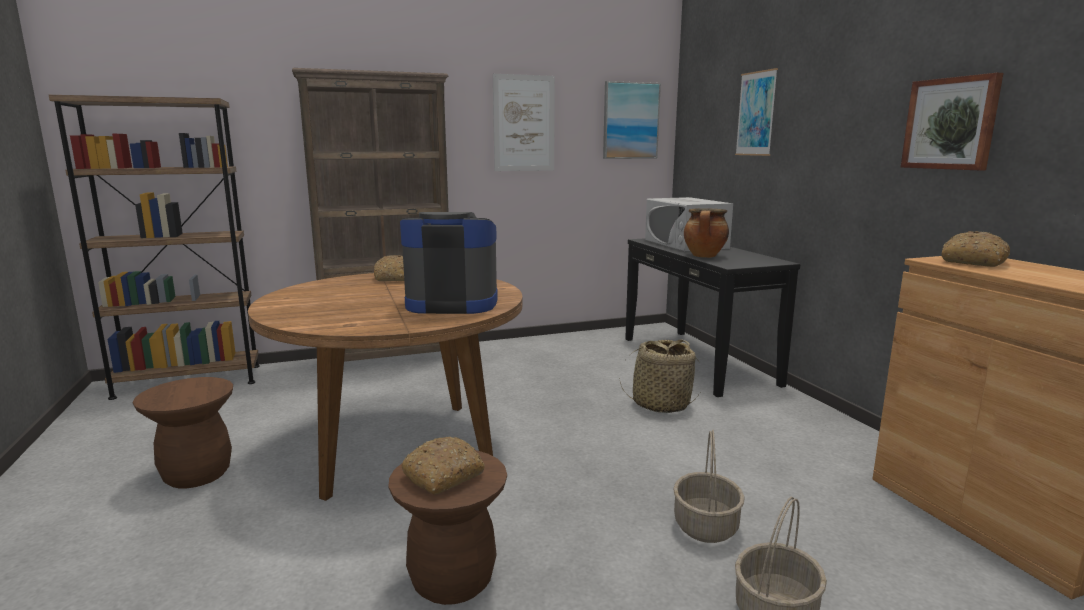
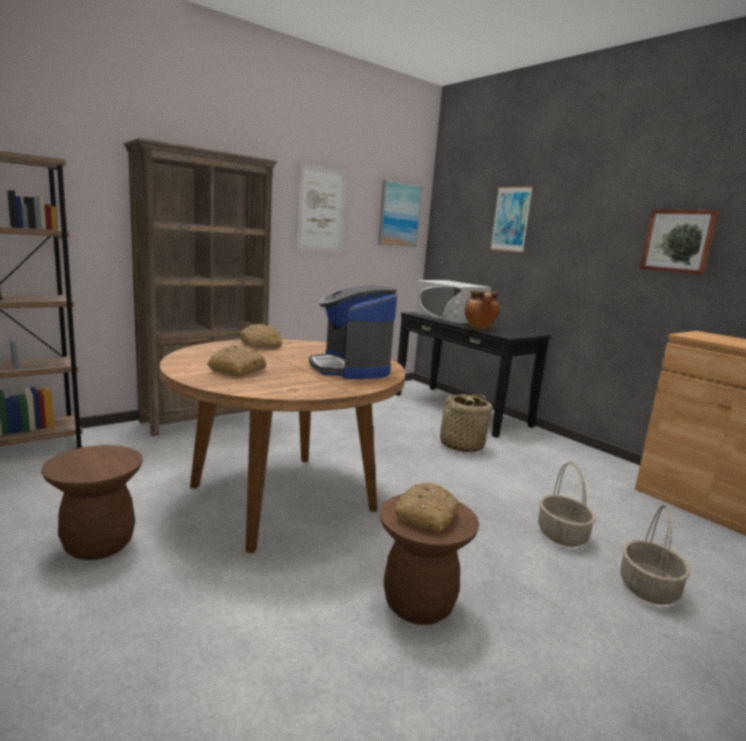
camera: 20 degrees left, 0 degrees up
(452, 303) = (351, 368): coffee machine -> coffee machine turned 90 degrees counterclockwise
(973, 261) = (709, 336): bread -> bread (237, 370)

